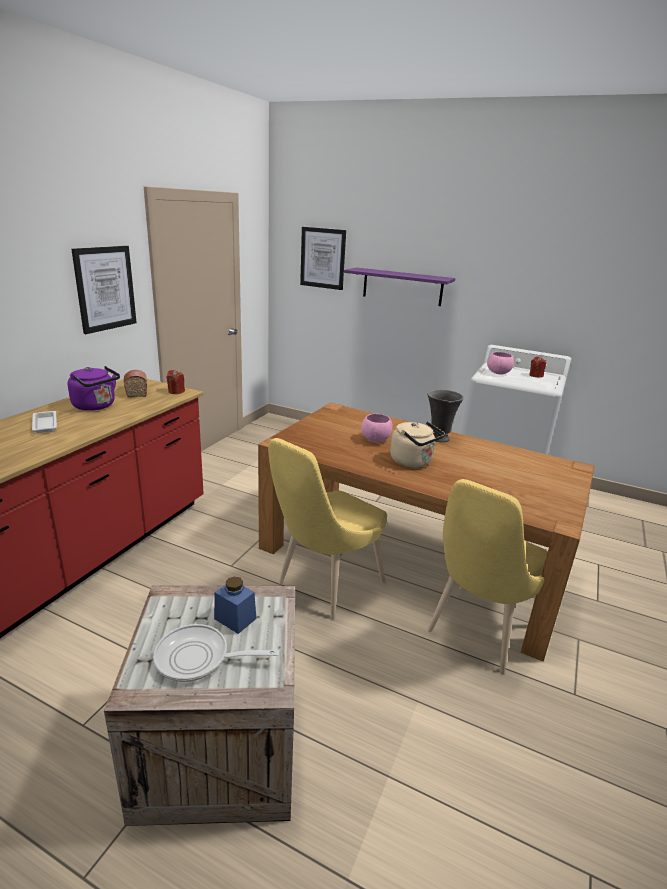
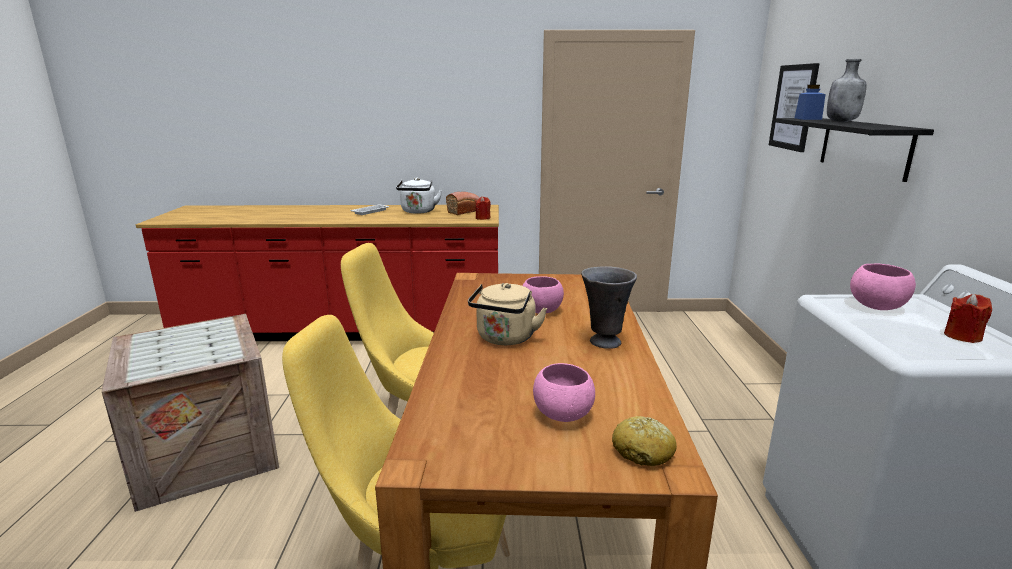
camera: 65 degrees right, 5 degrees down
(96, 406) = (418, 212): purple kettle -> white kettle
(105, 288) = (482, 121): picture -> none
(198, 658) = (160, 347): frying pan -> none
(235, 618) = (208, 347): blue jar -> blue jar (807, 119)
(393, 272) = (842, 121): none -> grey bottle
(402, 287) = (864, 147): purple shelf -> black shelf
(520, 474) = (563, 414): none -> pink bowl
(560, 467) = (643, 451): none -> bread

